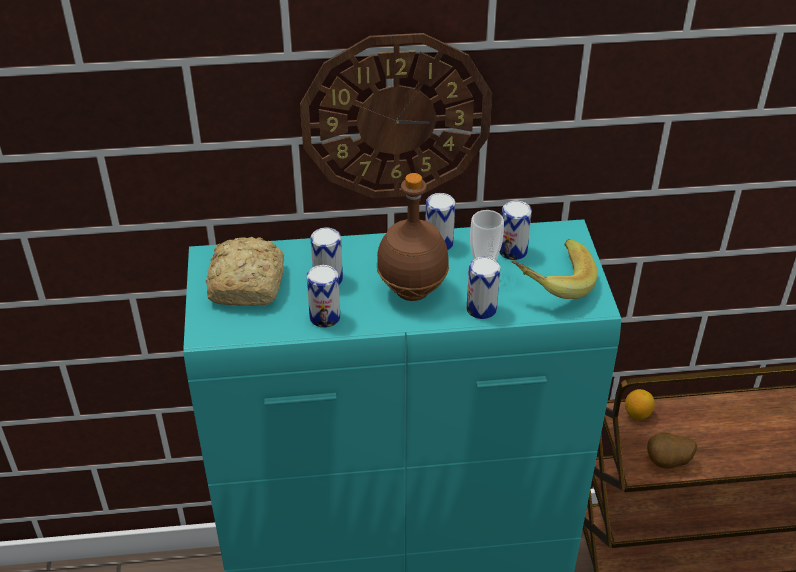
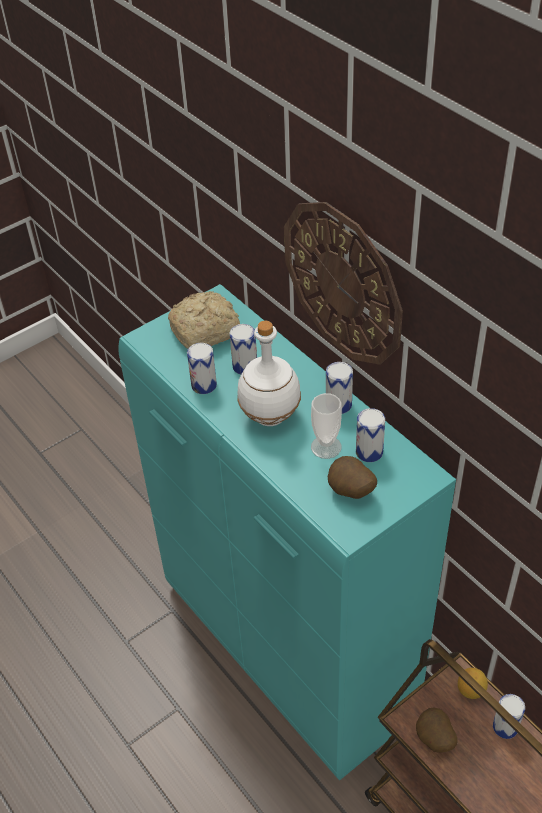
camera: 60 degrees right, 5 degrees up
(411, 290) = (270, 416): brown bottle -> white bottle
(481, 309) = (283, 464): can -> can (505, 727)
(550, 282) = (350, 492): banana -> potato

